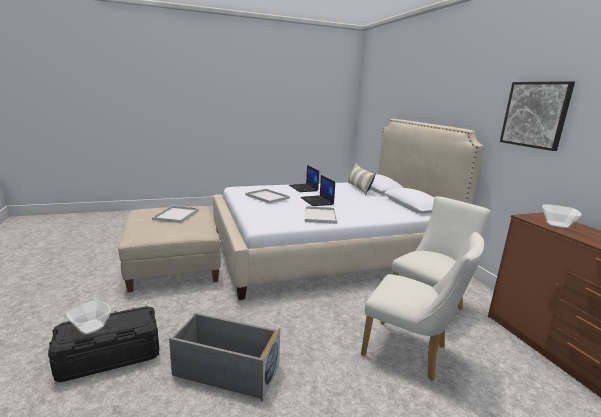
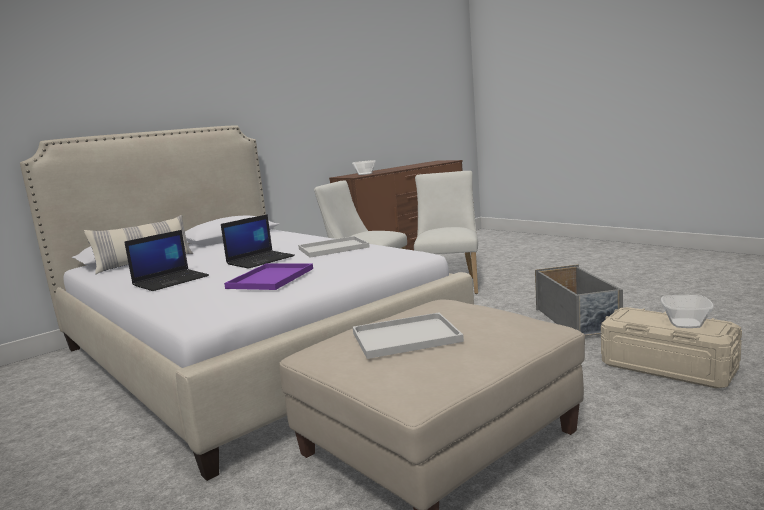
camera: 110 degrees left, 5 degrees down
(109, 356) = (668, 367): black storage box -> beige storage box
(268, 197) = (271, 278): white tray -> purple tray
(535, 114) = (285, 99): picture -> none

